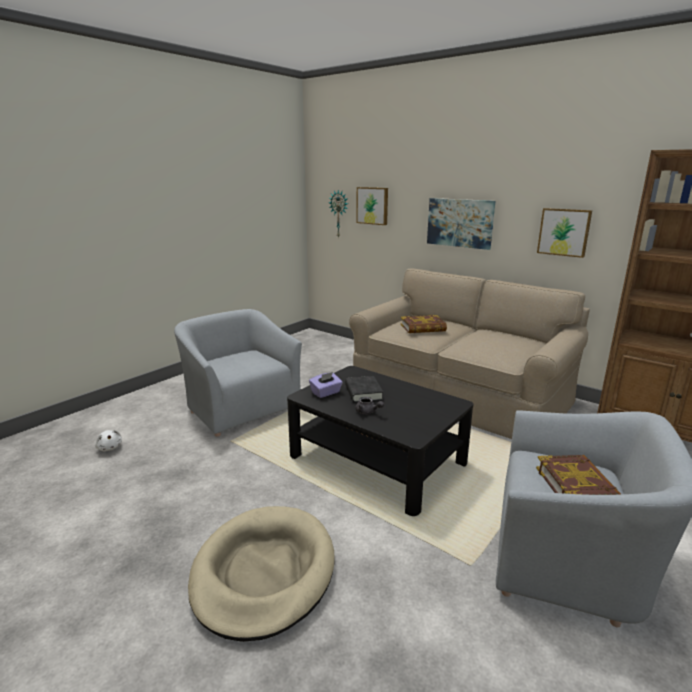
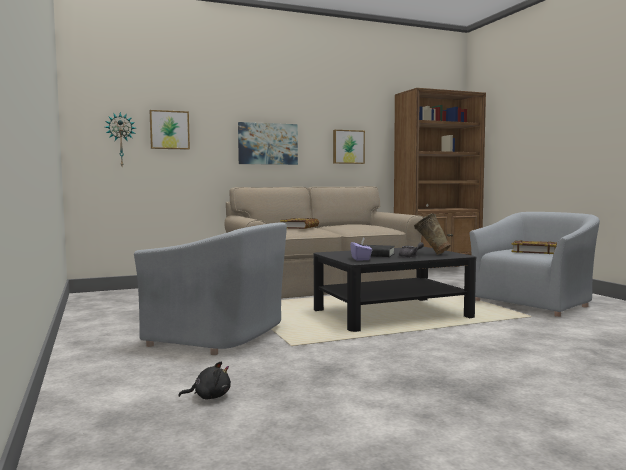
camera: 60 degrees left, 15 degrees down
(109, 447) = (209, 397): white plush toy -> black plush toy
(241, 407) = (220, 335): grey armchair -> grey armchair turned 150 degrees counterclockwise
(263, 572) = (513, 357): beige dog bed -> none
(404, 419) = (431, 254): none -> beige vase

